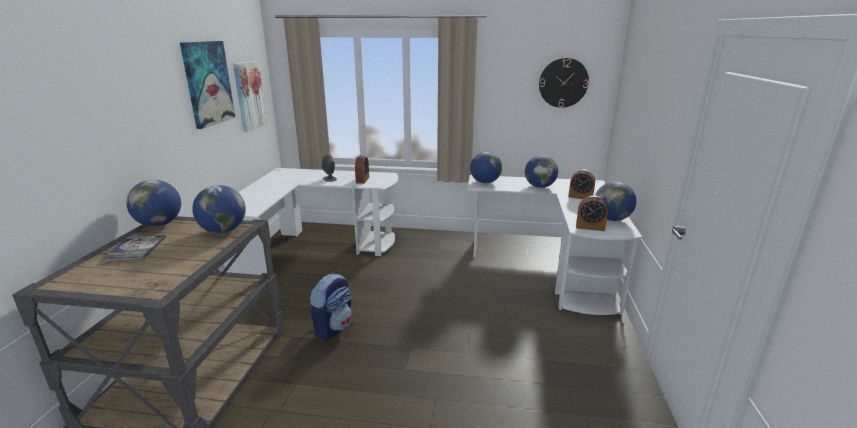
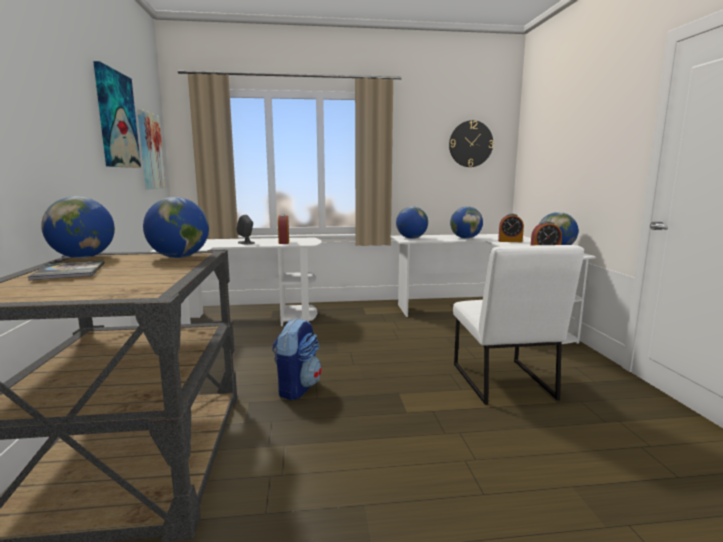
camera: 15 degrees left, 10 degrees down
(510, 351) = (503, 382): none -> white chair

